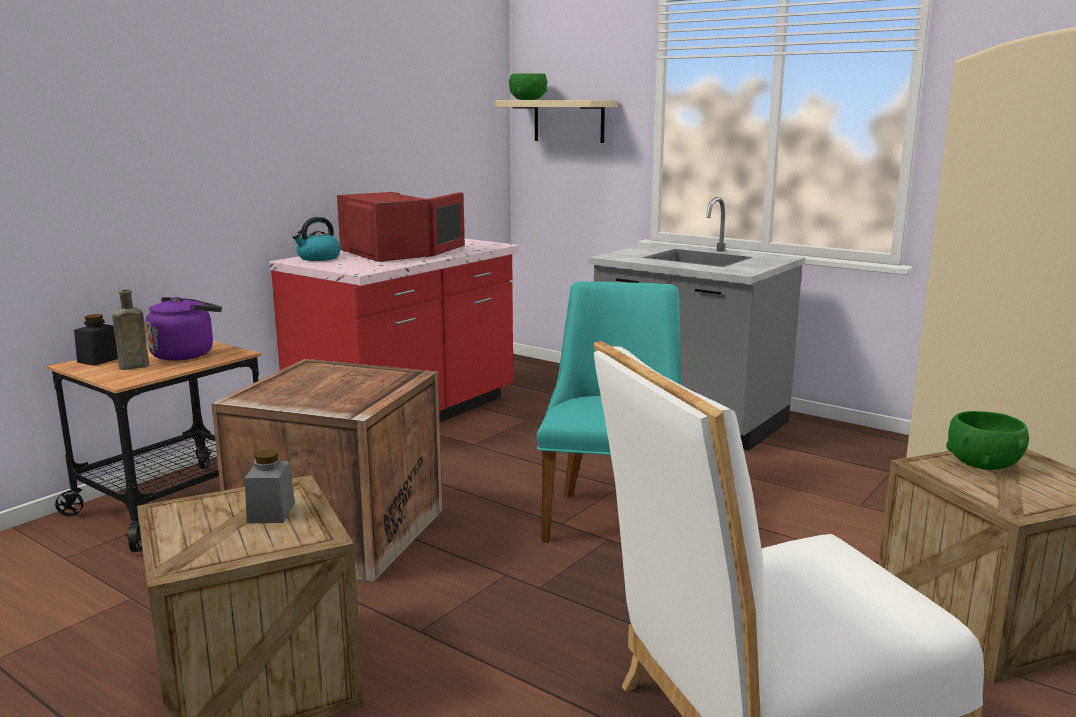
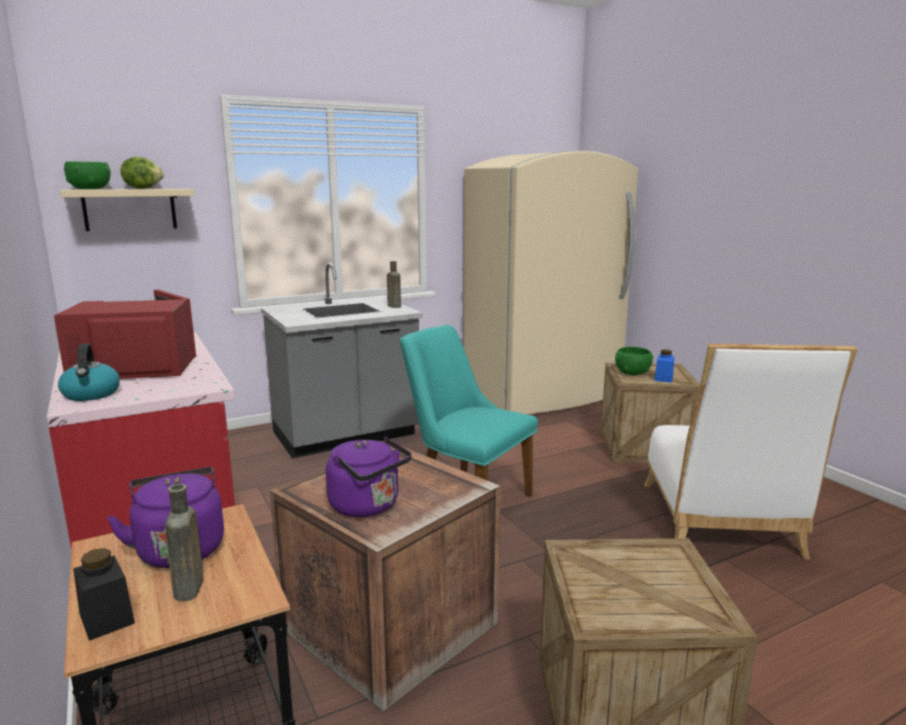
camera: 65 degrees left, 0 degrees up
(271, 512) = (621, 565): grey jar -> none
(289, 387) = (368, 506): none -> purple kettle
(571, 99) = (143, 188): none -> lettuce
(759, 265) = (393, 306): none -> brown bottle
(1001, 490) = (663, 378): none -> blue jar

